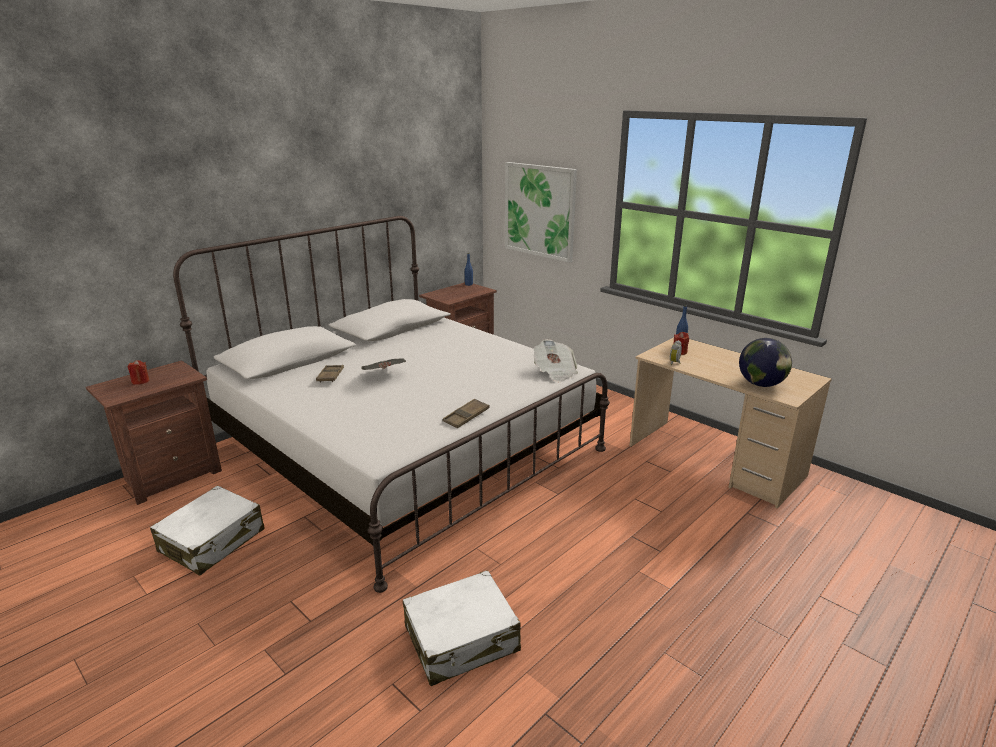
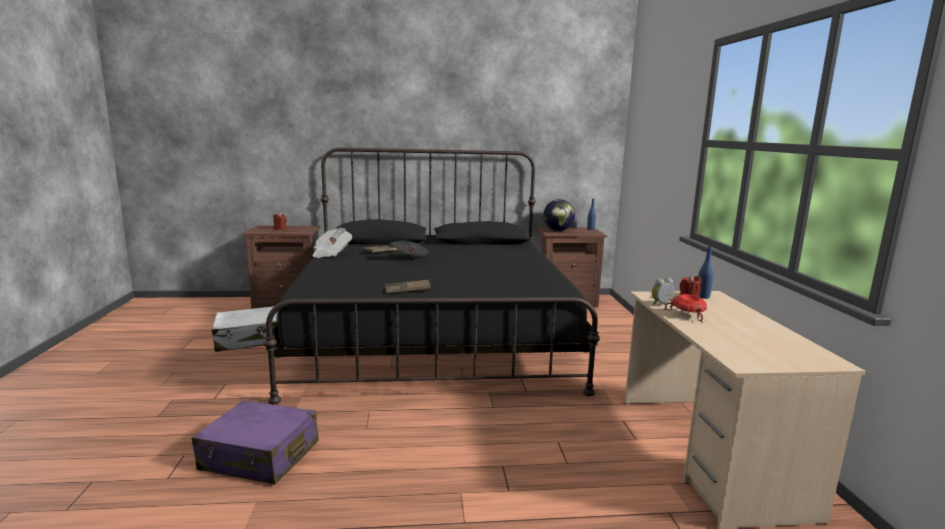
camera: 40 degrees right, 10 degrees down
(405, 449) = (432, 336): white bed -> black bed
(462, 639) = (260, 456): white suitcase -> purple suitcase
(539, 211) = (653, 158): picture -> none
(555, 372) = (541, 288): newspaper -> newspaper (331, 253)
(701, 367) = (687, 314): none -> red bowl
(761, 384) = (732, 344): globe -> globe (558, 230)

